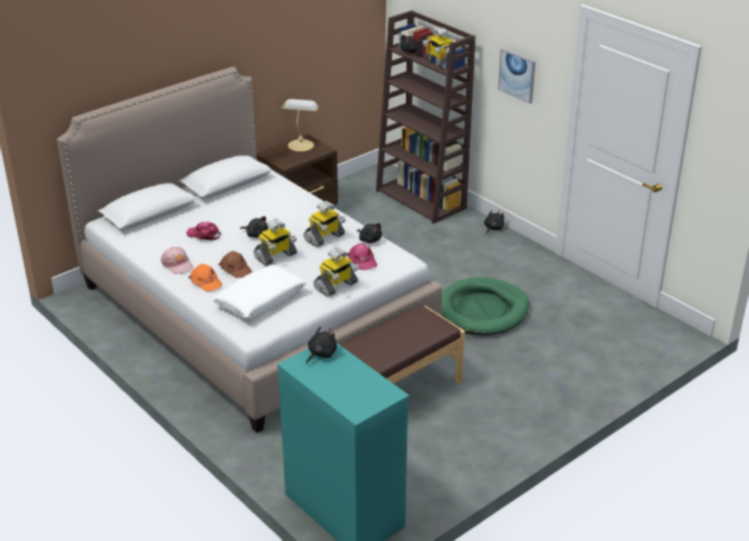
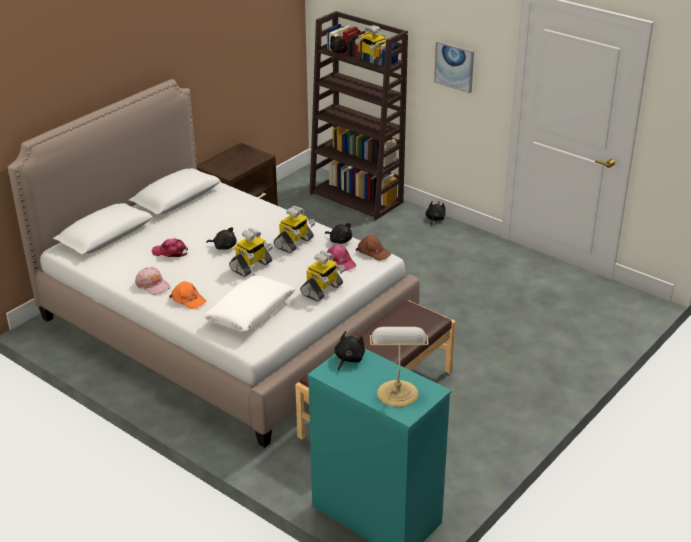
camera: 10 degrees left, 0 degrees up
(235, 269) = (214, 283): brown cap -> brown cap (373, 252)
(301, 144) = (237, 153): table lamp -> table lamp (397, 392)
(482, 311) = (449, 300): green dog bed -> none

